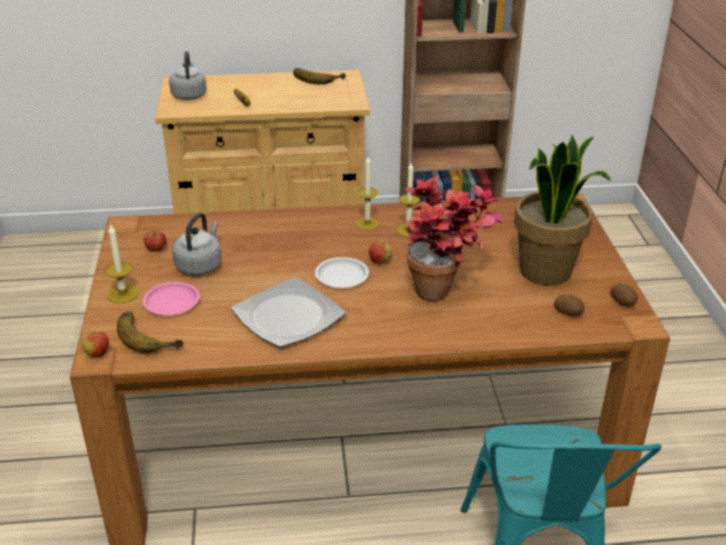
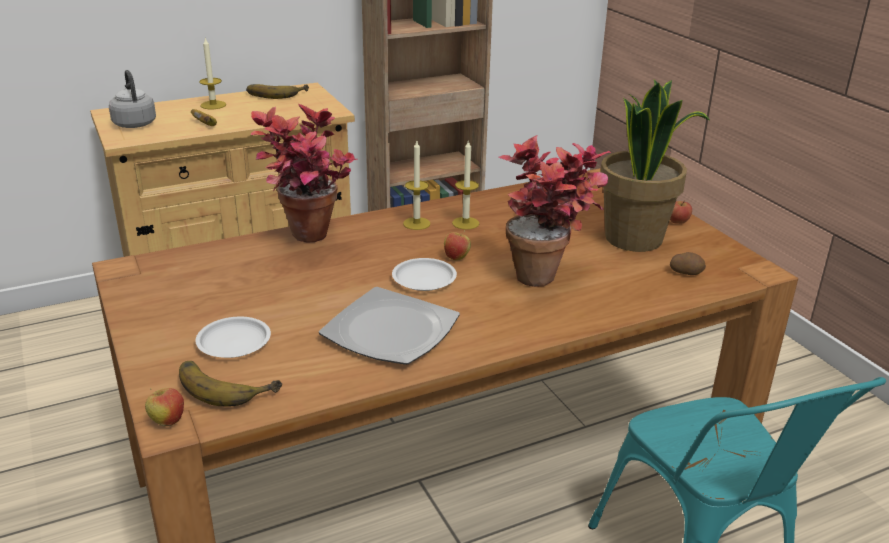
camera: 20 degrees left, 5 degrees down
(123, 294) = (162, 344): candle -> candle (213, 105)
(156, 249) = (178, 288): apple -> apple (677, 222)
(172, 302) = (234, 342): pink plate -> white plate
(200, 265) = (245, 295): grey kettle -> none
(271, 226) = (308, 242): none -> potted plant
(623, 302) = (729, 253): potato -> none

